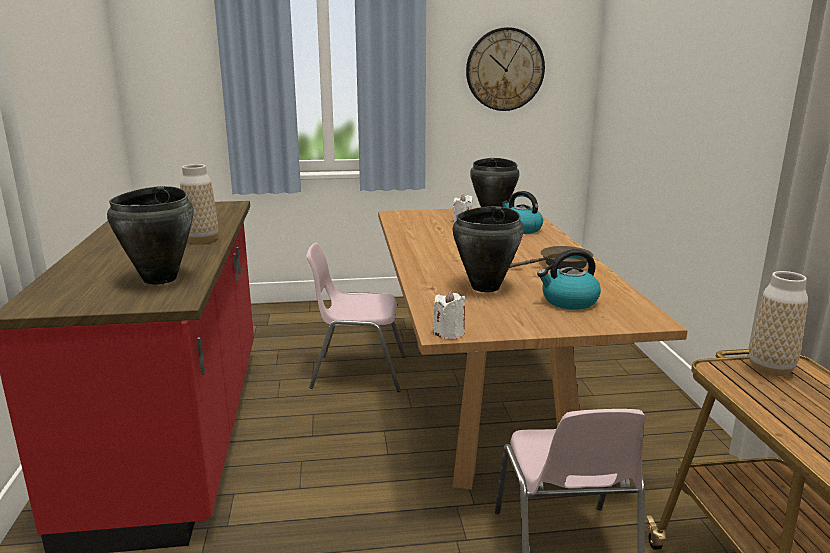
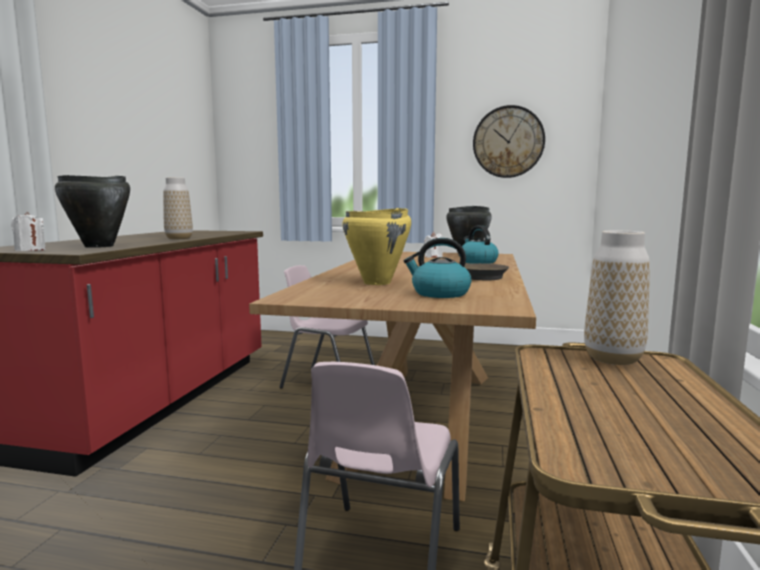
camera: 20 degrees right, 10 degrees down
(449, 333) = (287, 299): white candle -> white candle (30, 250)
(486, 287) = (378, 283): black cooking pot -> yellow cooking pot

